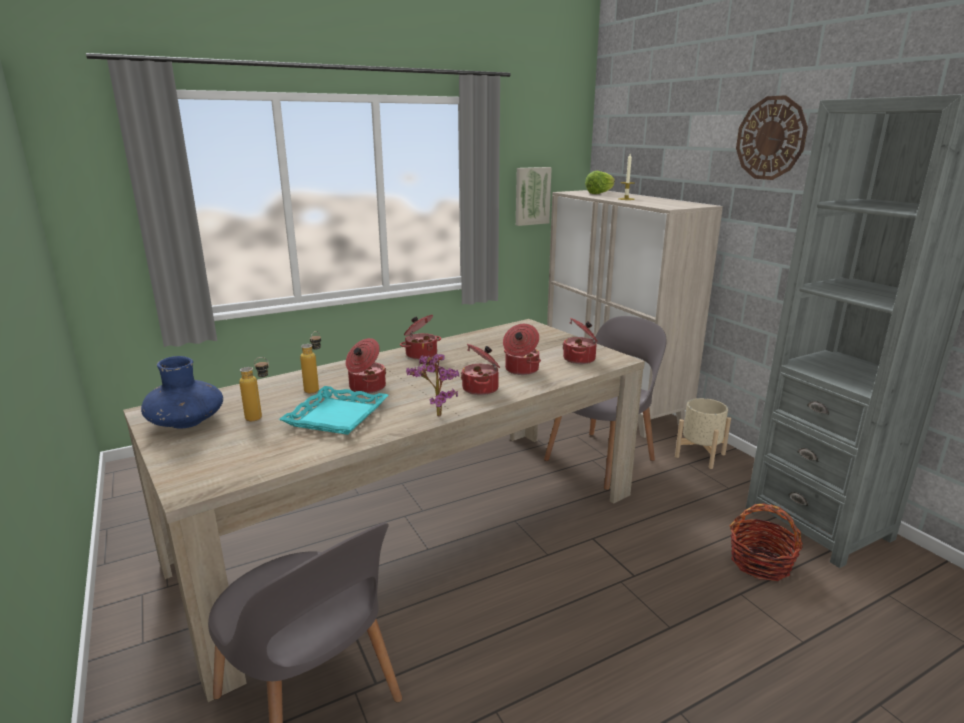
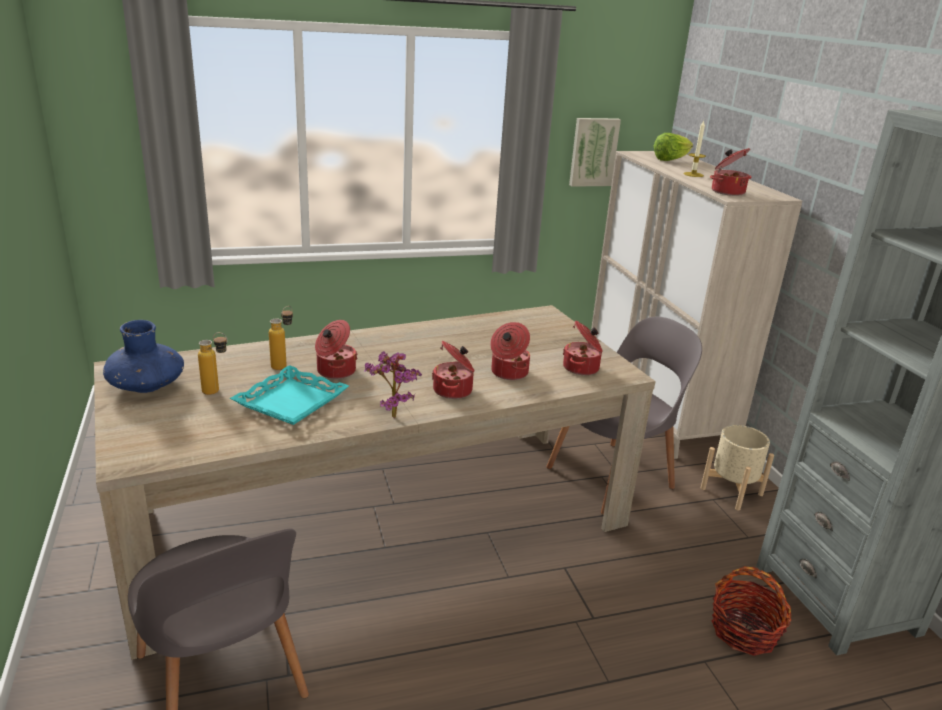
camera: 10 degrees right, 5 degrees up
(421, 354) = (409, 337): cooking pot -> cooking pot (727, 192)
(771, 138) = (865, 128): wall clock -> none

